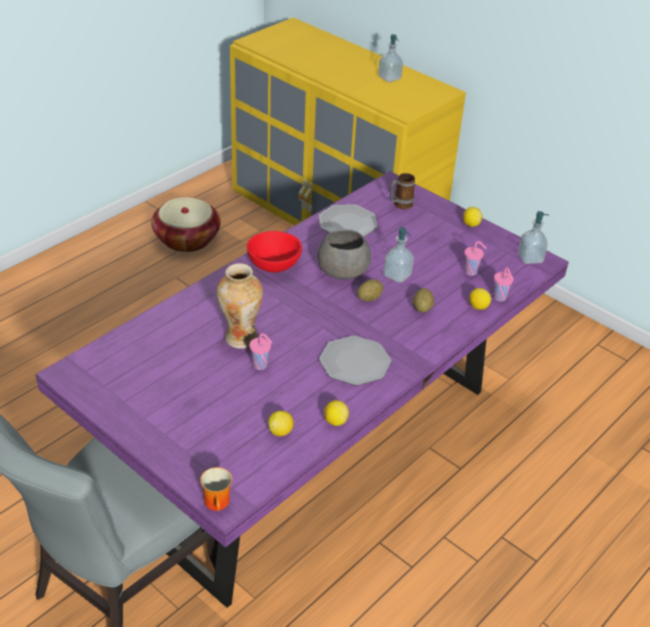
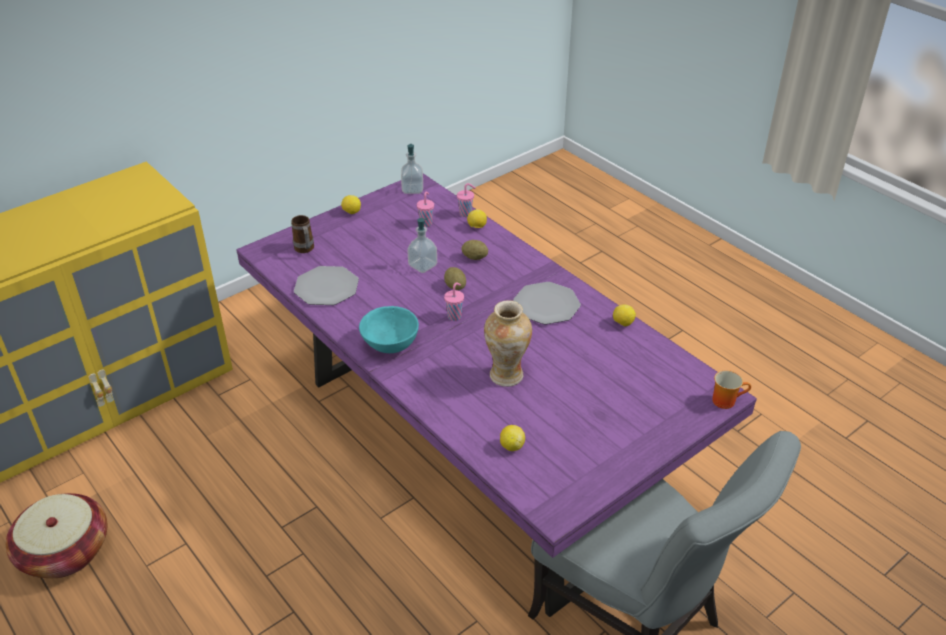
camera: 80 degrees left, 0 degrees up
(261, 365) = (548, 364): pink cup -> pink cup (455, 316)
(273, 265) = (389, 345): red bowl -> turquoise bowl
(280, 431) = (637, 357): lemon -> lemon (511, 446)
(342, 271) = (408, 299): grey bowl -> none
(389, 78) = (85, 205): soap dispenser -> none

